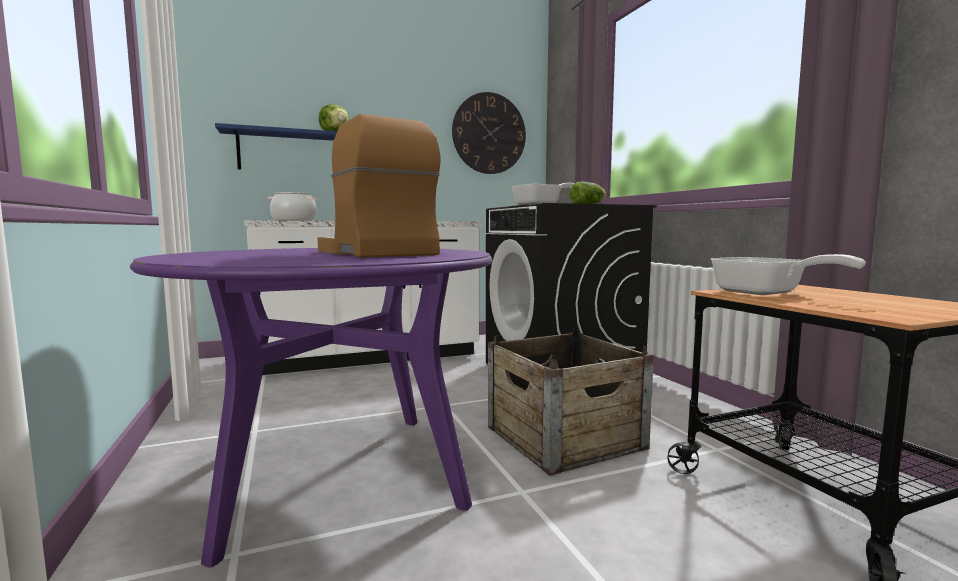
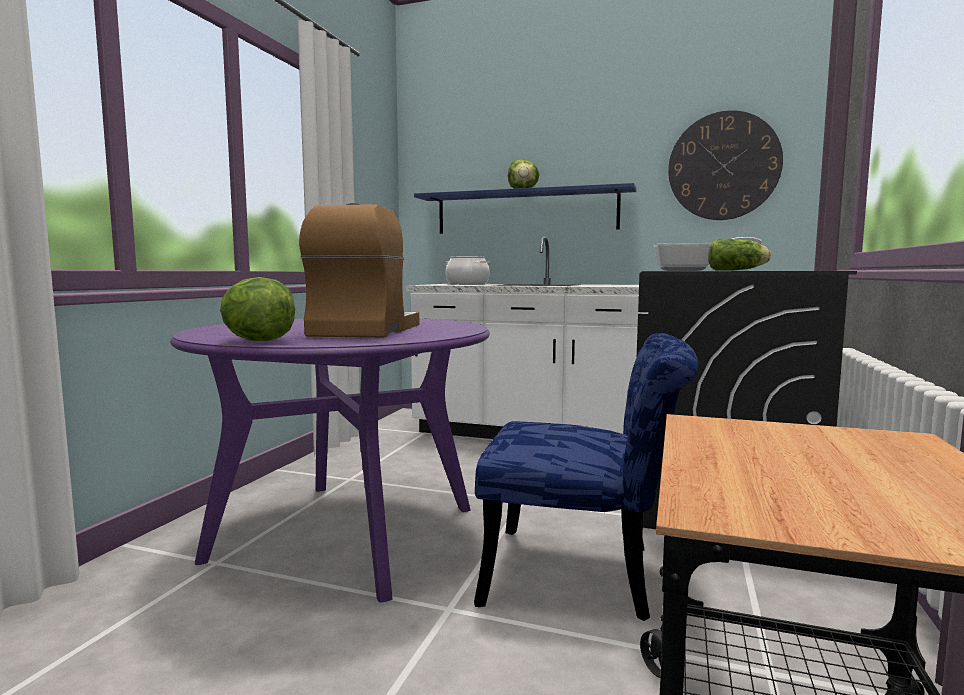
camera: 40 degrees right, 0 degrees up
(343, 261) = (257, 341): none -> lettuce
(565, 437) = (586, 576): crate -> blue chair
(765, 293) = (749, 436): frying pan -> none

